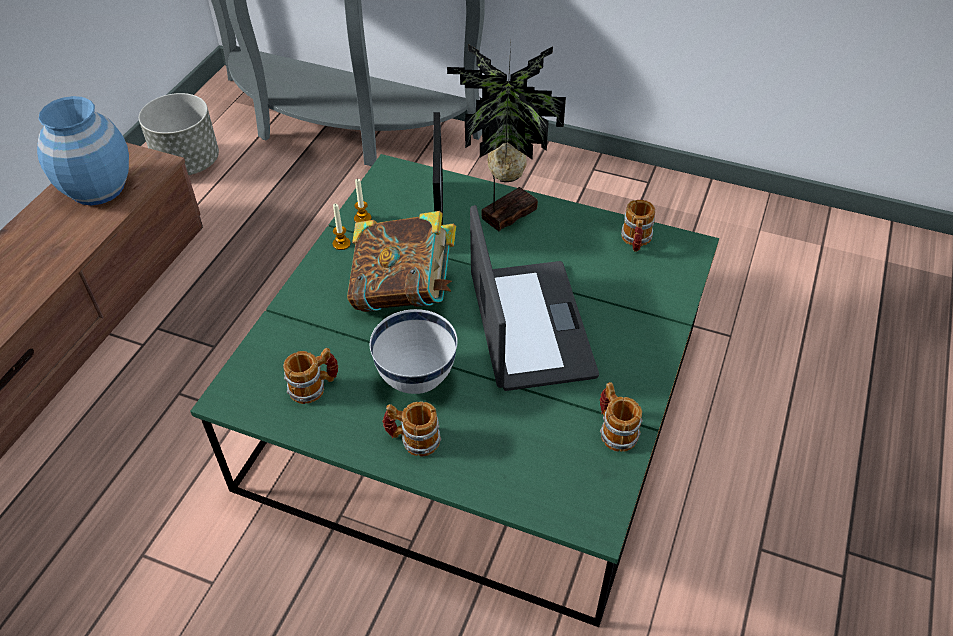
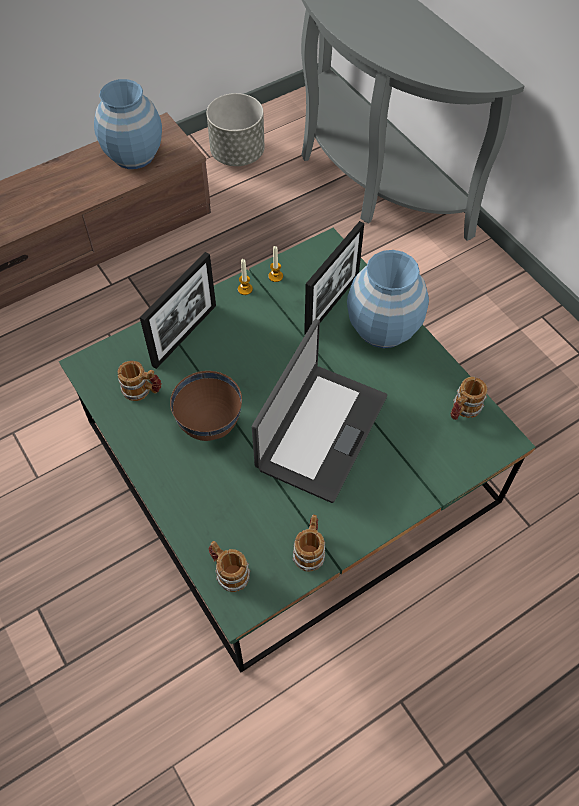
camera: 35 degrees right, 10 degrees up
(314, 314) = (184, 335): none -> picture frame
(404, 293) = (256, 353): book -> none
(413, 440) = (172, 468): mug -> mug (228, 571)
(416, 379) = (209, 425): white bowl -> brown bowl
(505, 212) = (383, 328): potted plant -> blue vase

